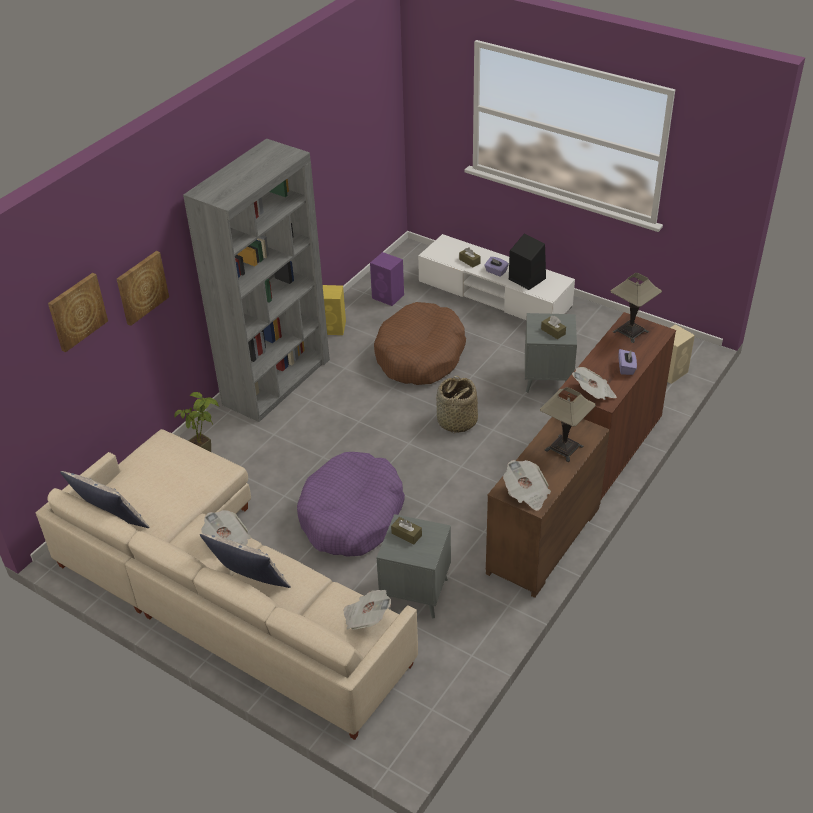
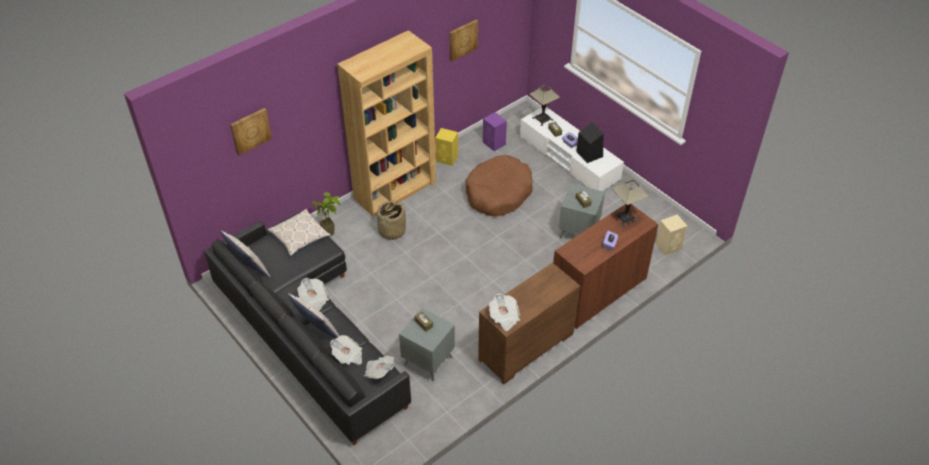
camera: 15 degrees right, 5 degrees up
(141, 287) = (300, 119): picture -> picture (462, 39)
(172, 462) = (299, 236): none -> pillow
(220, 592) = (307, 329): beige sofa -> black sofa
(277, 381) = (395, 190): grey bookcase -> brown bookcase
(352, 516) = (408, 298): purple dog bed -> none
(456, 421) = (503, 248): basket -> basket (391, 231)
(564, 448) = (543, 292): table lamp -> table lamp (542, 119)
(593, 393) = (578, 258): newspaper -> newspaper (348, 356)

